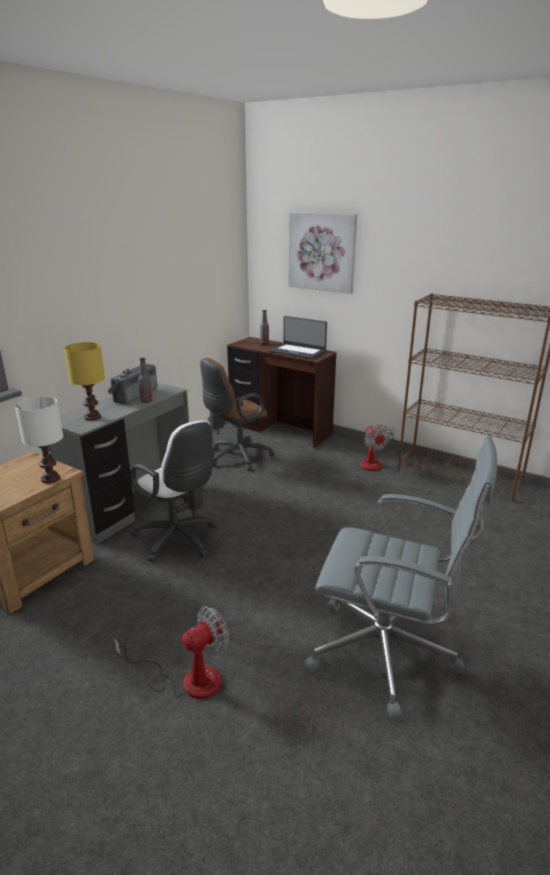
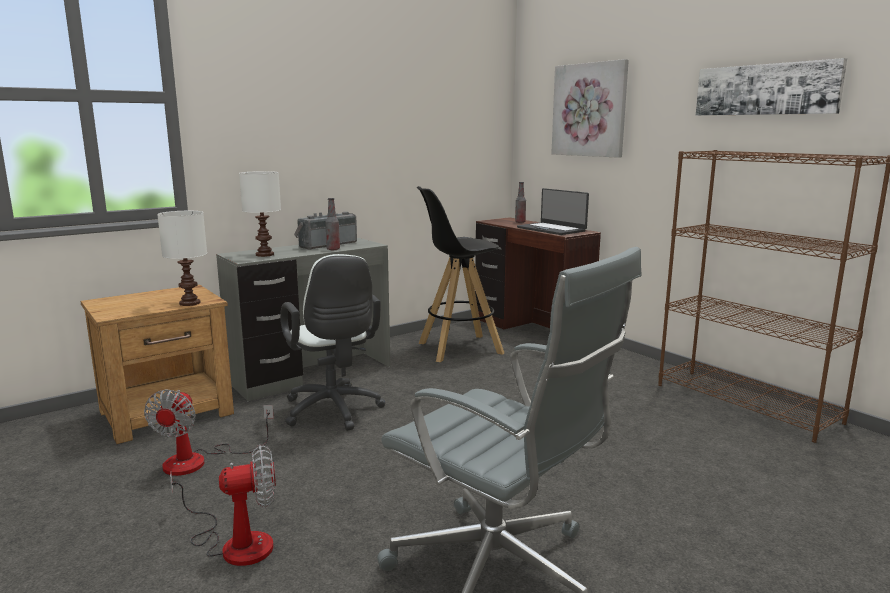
camera: 20 degrees right, 10 degrees down
(92, 417) = (264, 255): yellow table lamp -> white table lamp
(236, 457) = (459, 348): brown office chair -> black stool
(374, 462) = (631, 374): fan -> fan (199, 461)
(471, 251) = (766, 89): none -> picture

